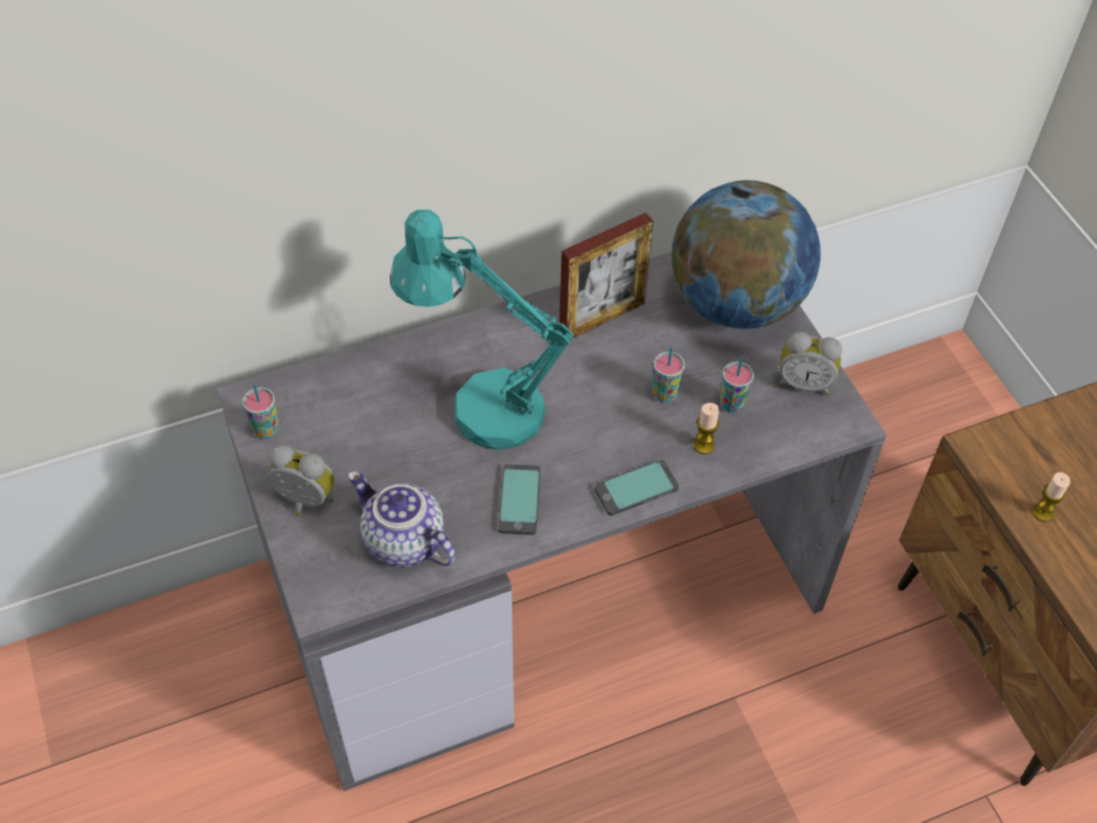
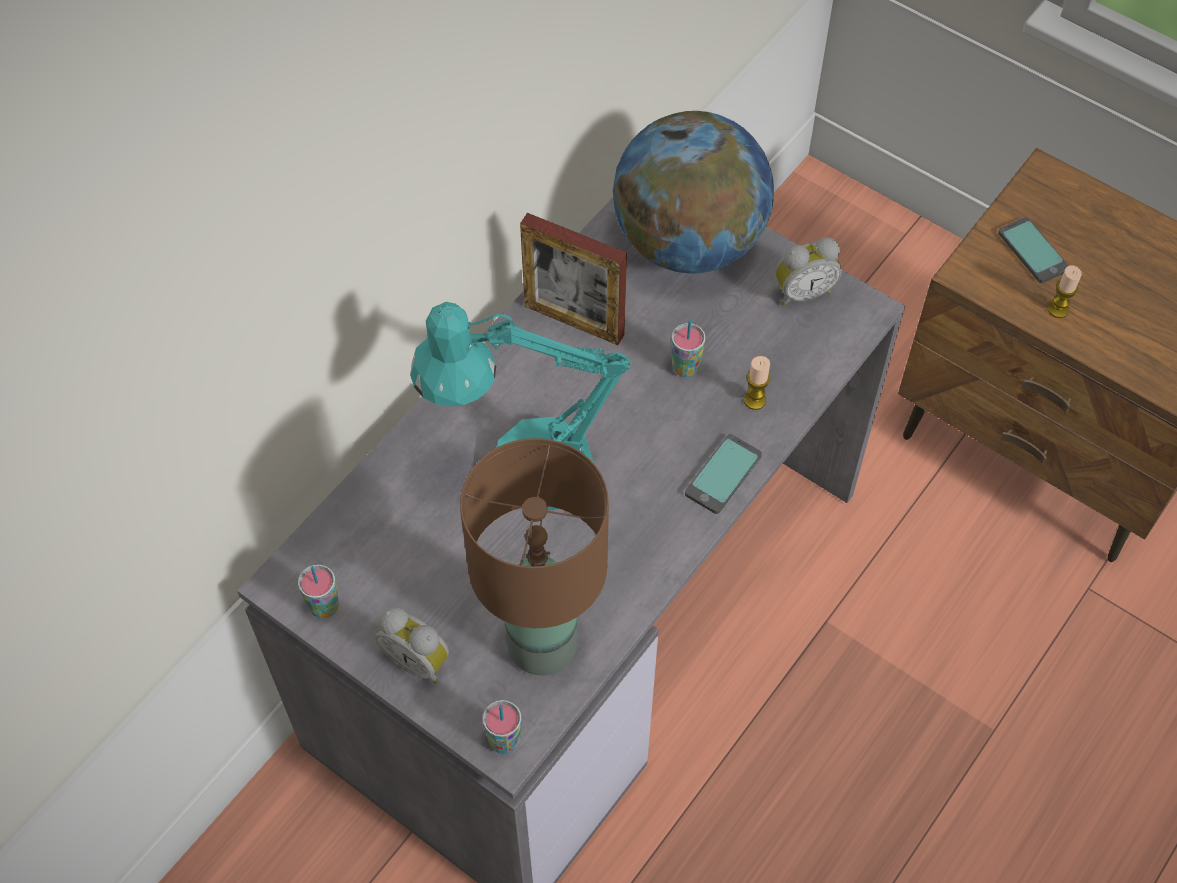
camera: 30 degrees left, 5 degrees up
(304, 502) = (418, 659): alarm clock -> alarm clock turned 135 degrees counterclockwise
(402, 542) = (543, 646): teapot -> brown table lamp
(520, 500) = (625, 544): phone -> phone (1033, 251)
(602, 318) = (574, 320): picture frame -> picture frame turned 90 degrees clockwise
(732, 404) = (752, 346): cup -> cup (504, 741)

